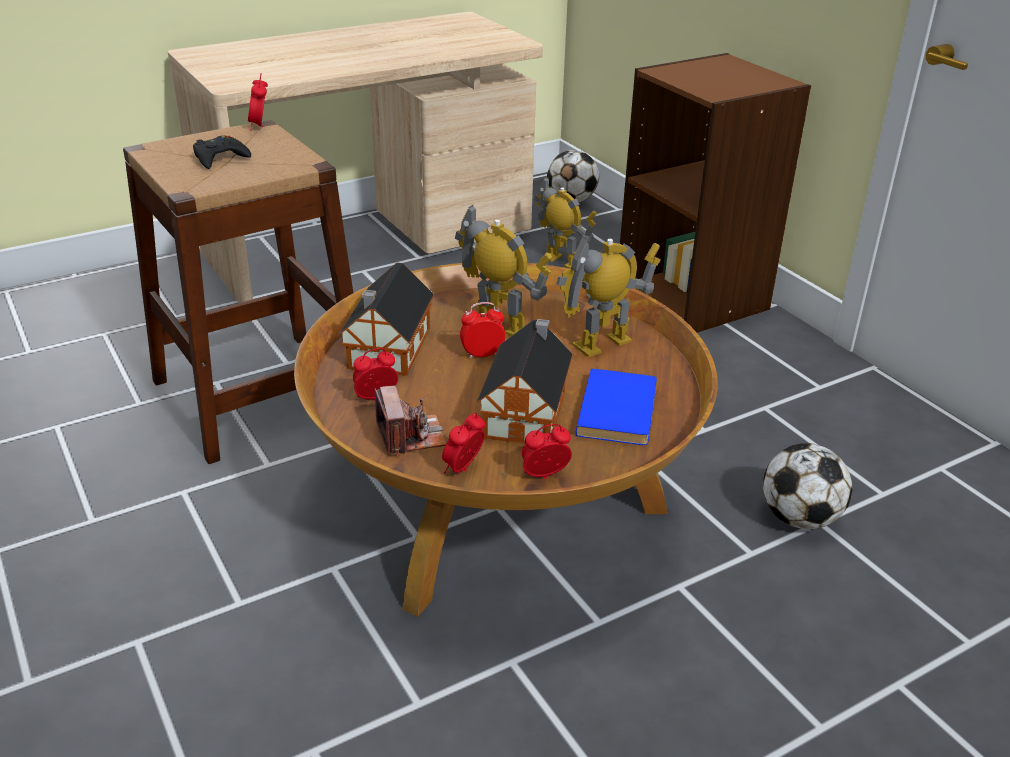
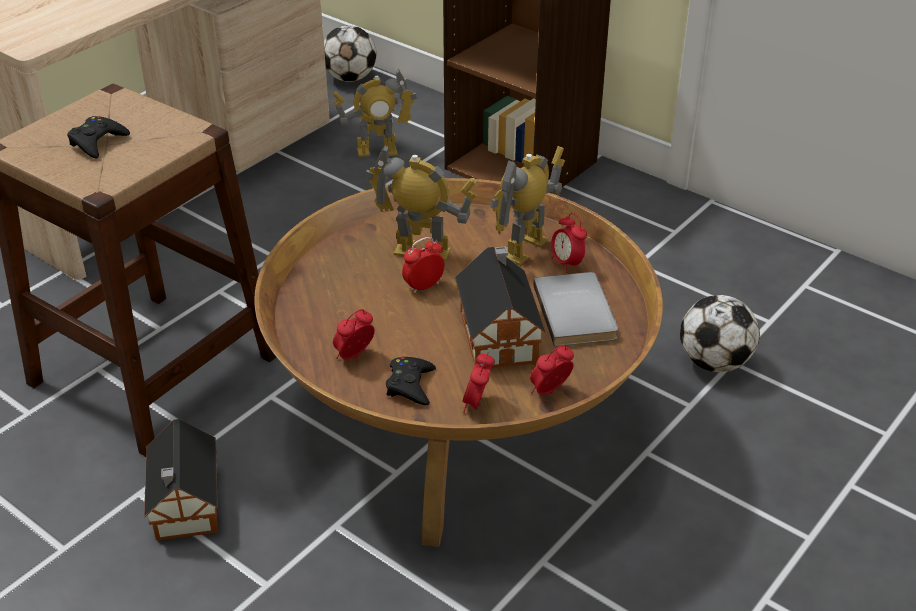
camera: 20 degrees left, 5 degrees up
(260, 126) = (109, 94): alarm clock -> alarm clock (566, 263)
(387, 350) = (332, 303): toy house -> toy house (185, 506)
(410, 436) = (410, 385): camera -> black game controller
(562, 261) = (377, 151): toy robot -> toy robot turned 150 degrees clockwise
(621, 411) = (578, 312): blue book -> grey book

